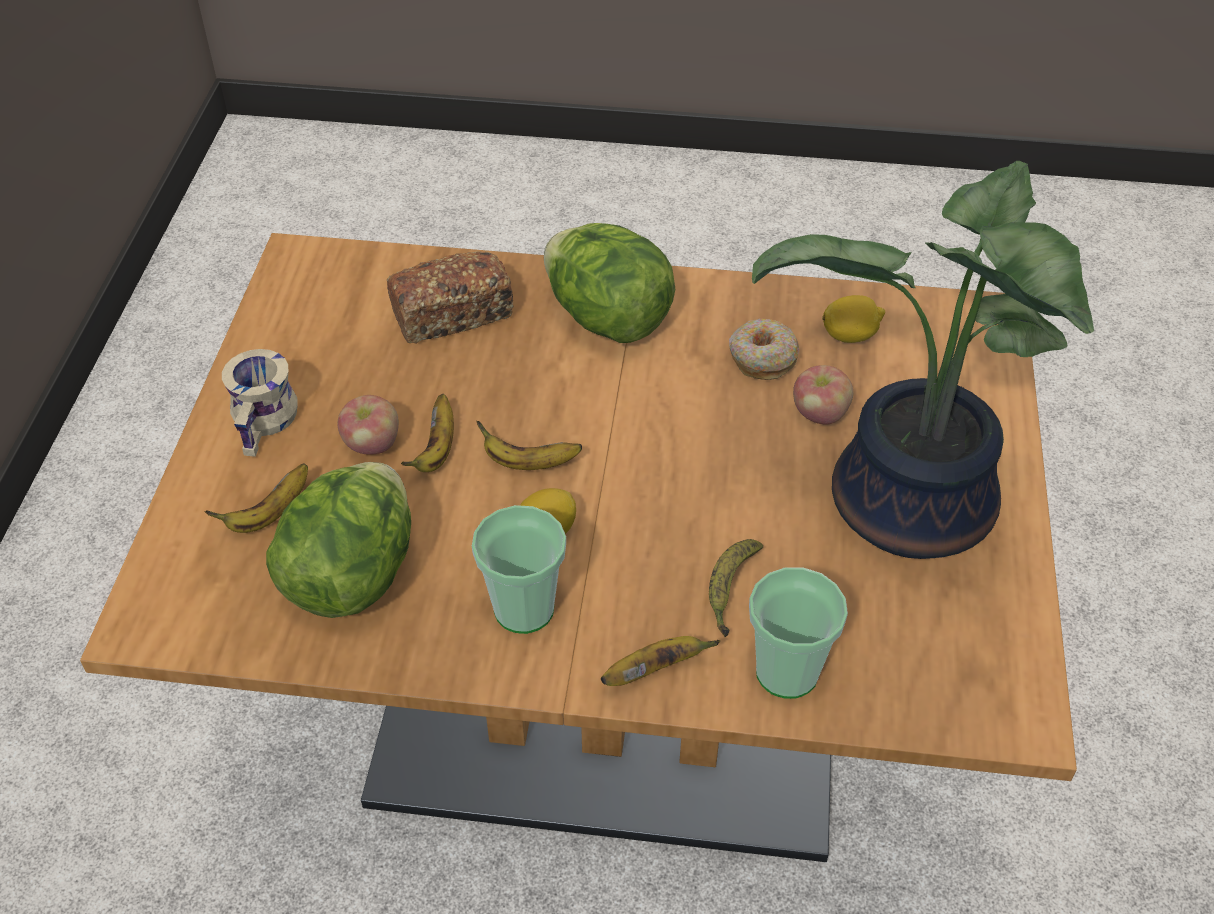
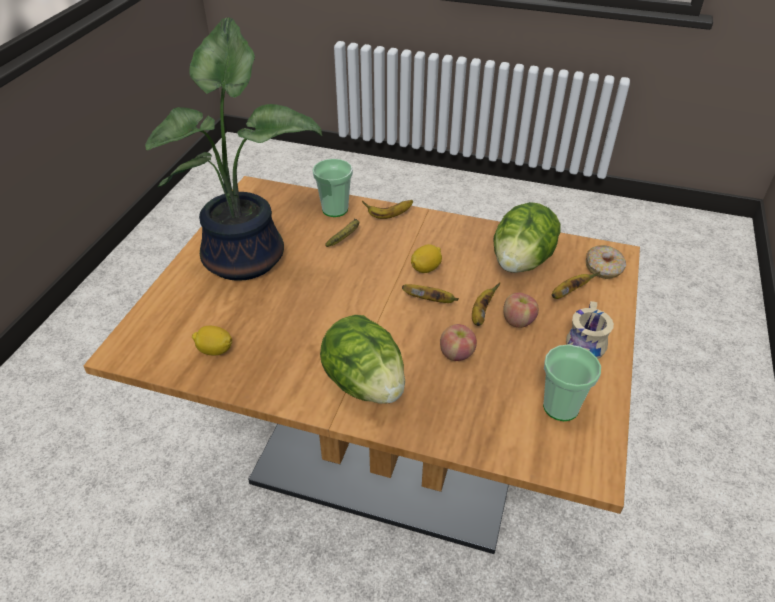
camera: 170 degrees left, 5 degrees down
(452, 314) = (471, 401): bread -> none
(524, 609) = (440, 241): cup -> cup (561, 407)
(762, 358) = (277, 343): donut -> donut (604, 268)
(820, 414) = (262, 306): apple -> apple (456, 354)

